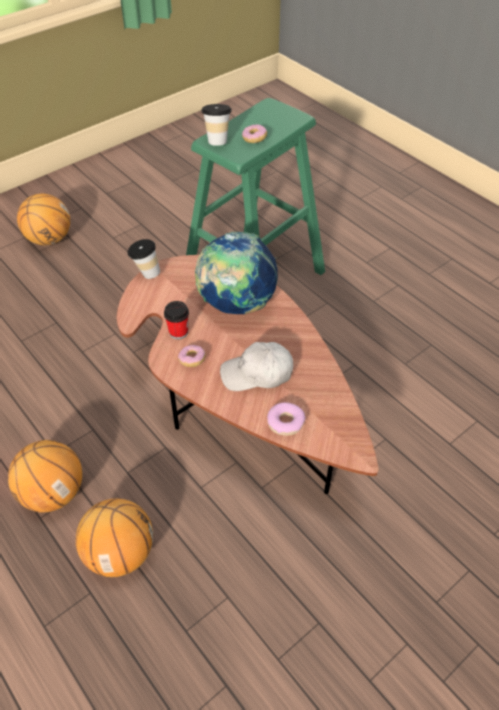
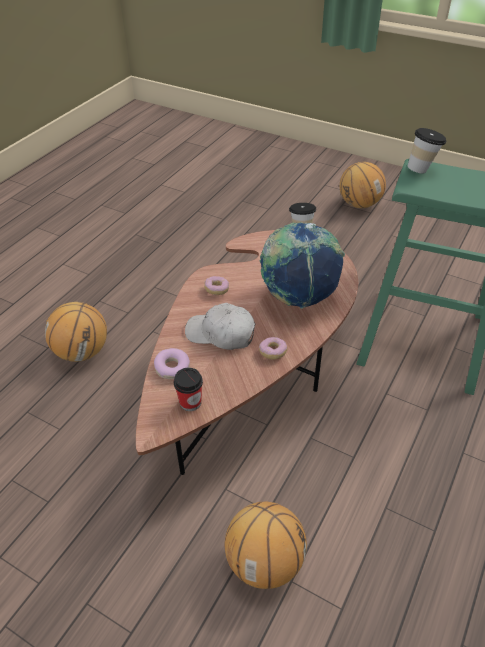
camera: 70 degrees right, 5 degrees down
(53, 493) = (121, 299): basketball -> basketball (265, 561)
(178, 332) = (243, 273): cup -> cup (190, 402)
(254, 139) = (449, 188): donut -> donut (273, 352)
(257, 373) = (221, 334): white cap -> white cap turned 45 degrees counterclockwise

